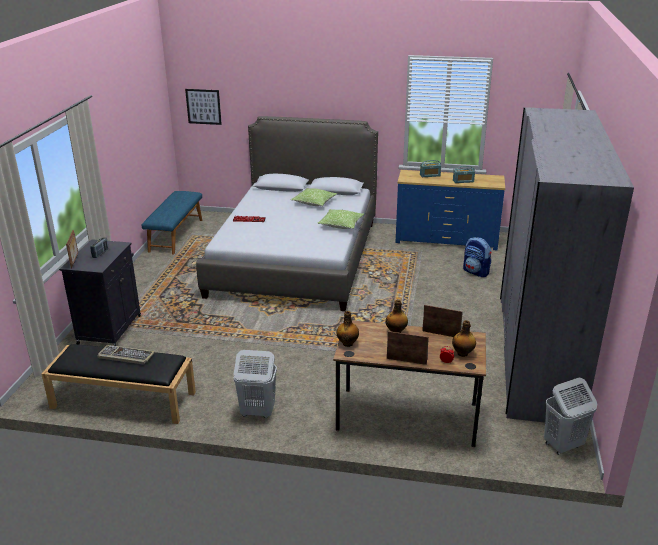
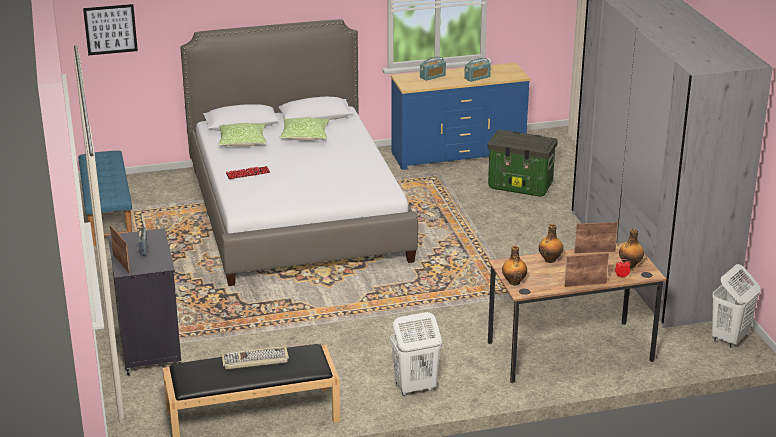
camera: 25 degrees left, 0 degrees up
(341, 225) = (365, 158): pillow -> pillow (242, 142)
(476, 272) = (521, 186): backpack -> storage box

